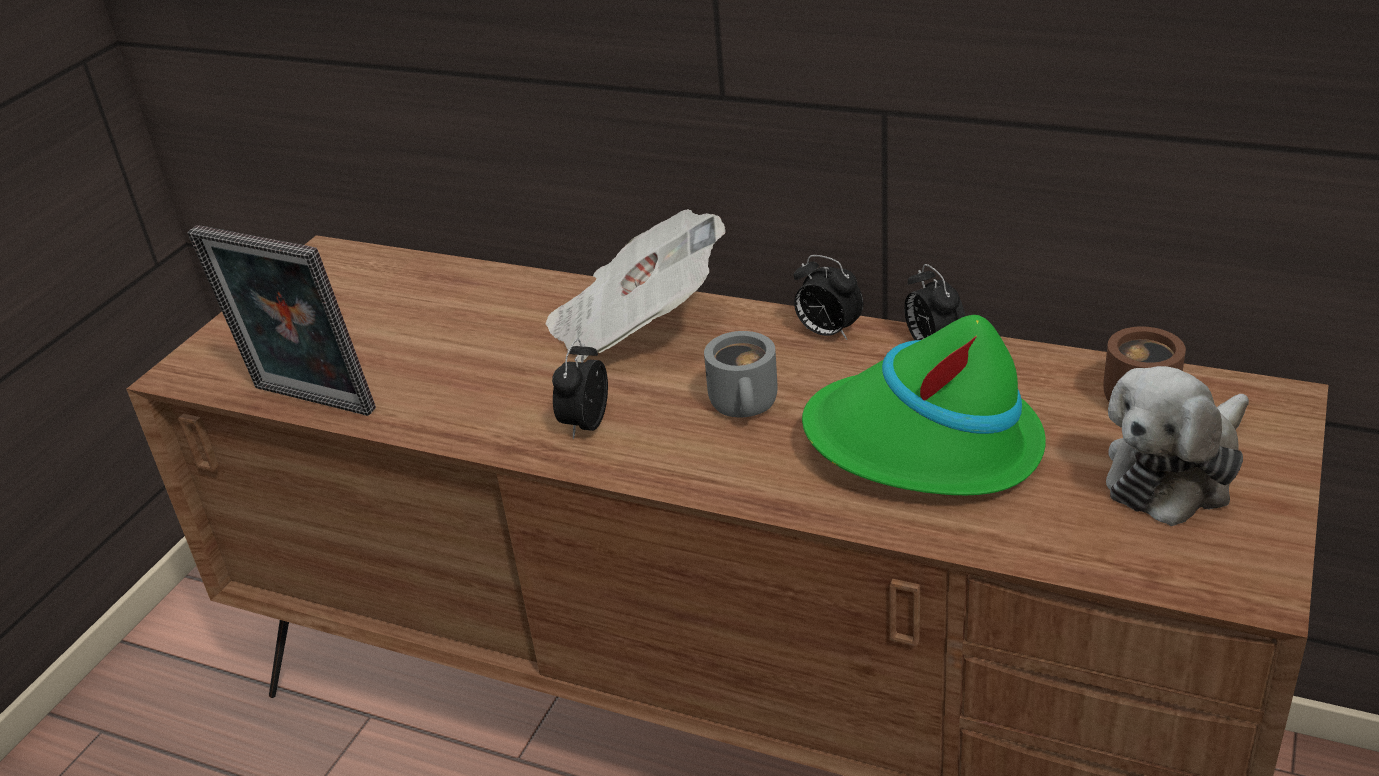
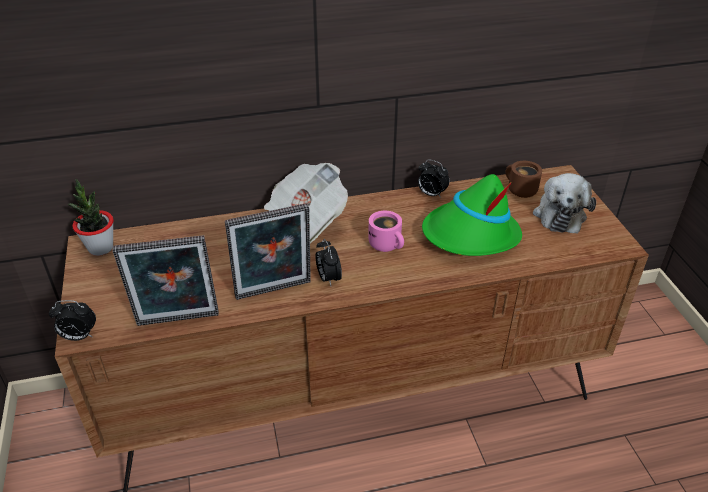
camera: 40 degrees left, 5 degrees up
(333, 264) = (100, 248): none -> potted plant
(481, 413) = (274, 292): none -> picture frame
(747, 406) = (387, 244): grey mug -> pink mug
(827, 333) = (384, 202): alarm clock -> alarm clock (79, 336)

